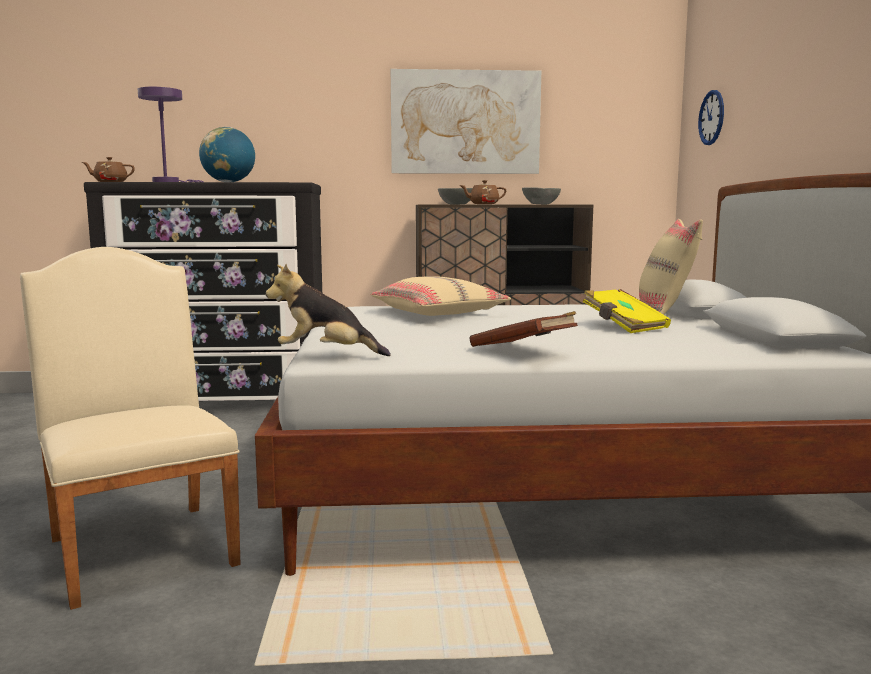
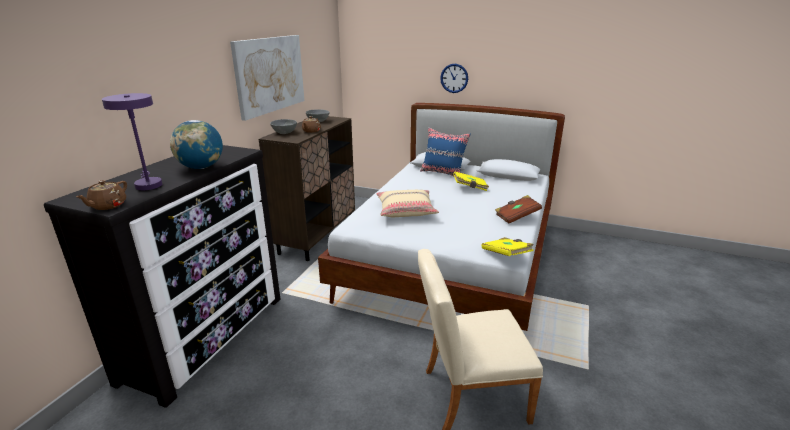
camera: 65 degrees left, 15 degrees up
(326, 355) = (506, 255): plush toy -> yellow book
(665, 314) = (443, 173): beige pillow -> blue pillow
(711, 117) = (378, 62): wall clock -> wall clock (454, 78)

